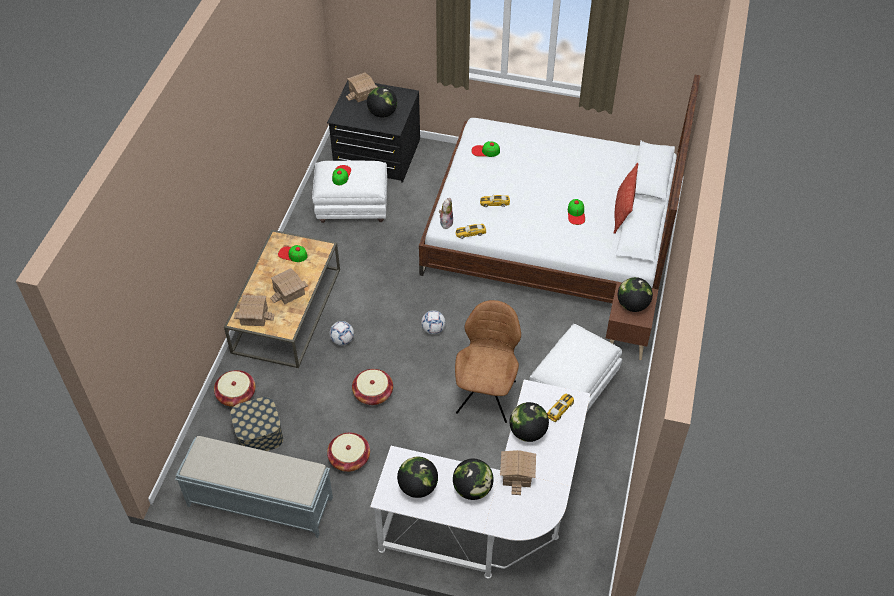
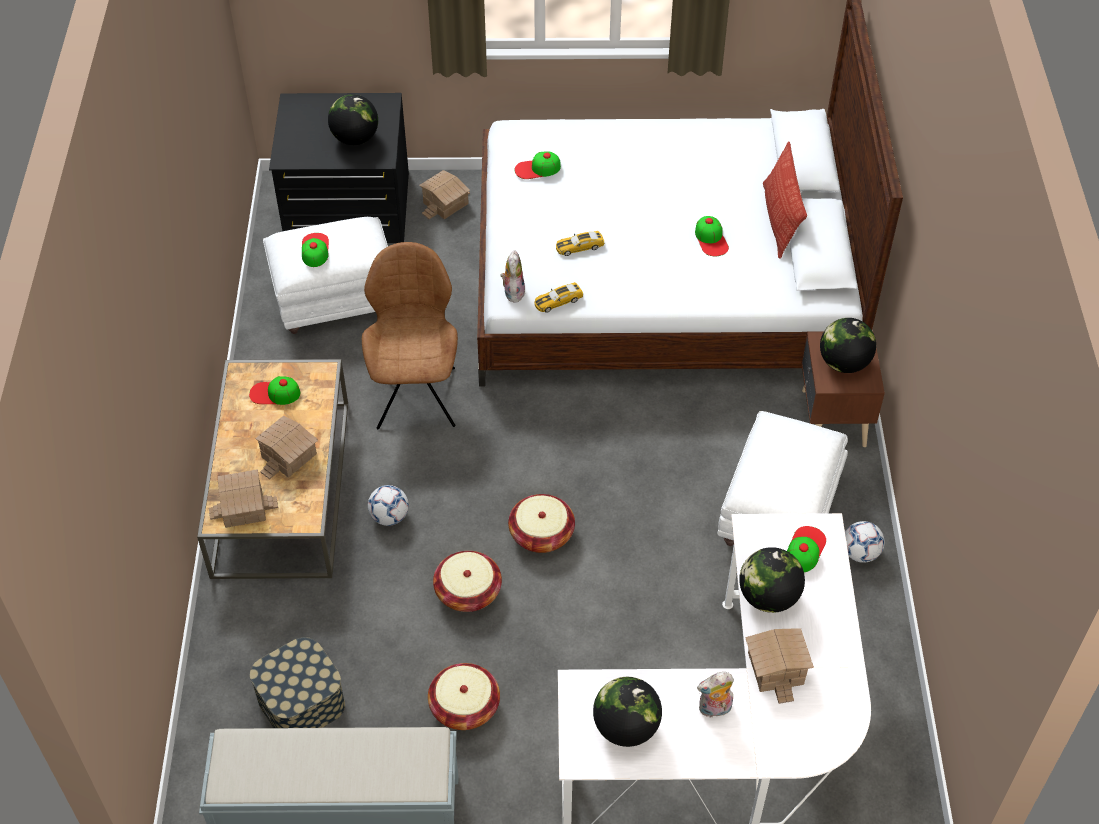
camera: 15 degrees left, 0 degrees up
(236, 395) = (242, 645): basket -> basket (541, 534)
(363, 93) = (312, 113): toy house -> toy house (446, 204)
(433, 329) = (530, 468): football -> football (860, 553)
(472, 489) = (714, 709): globe -> plush toy
(486, 395) = (649, 553): brown chair -> brown chair (416, 395)
(560, 409) = (805, 549): toy car -> cap

